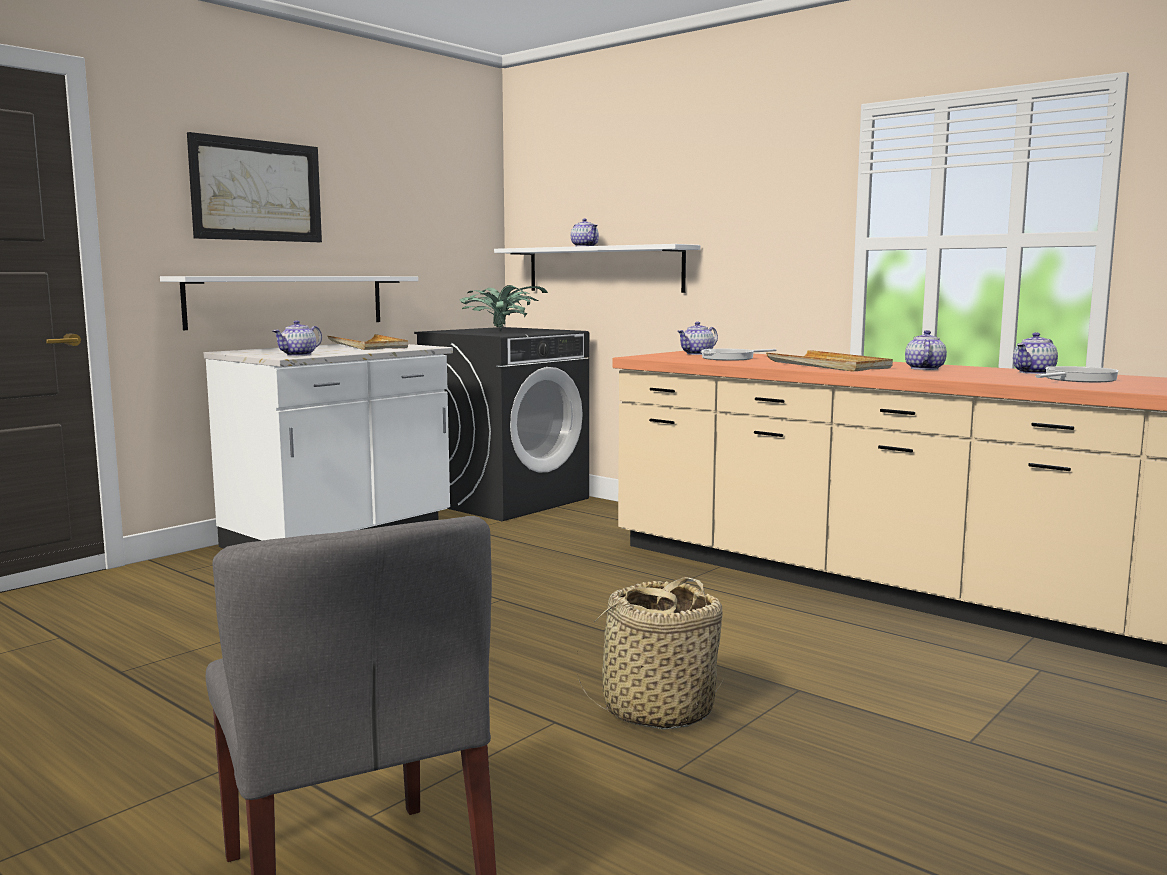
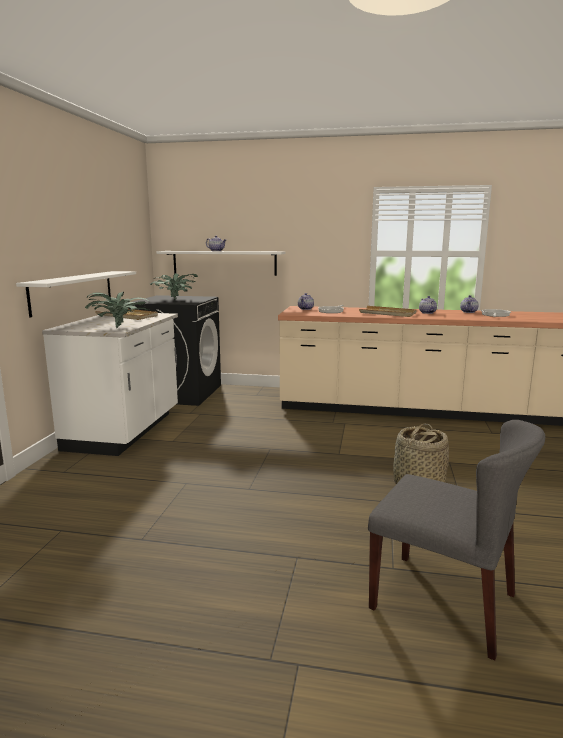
camera: 30 degrees left, 5 degrees up
(256, 190) = (55, 222): picture -> none
(298, 355) = (119, 328): teapot -> potted plant

